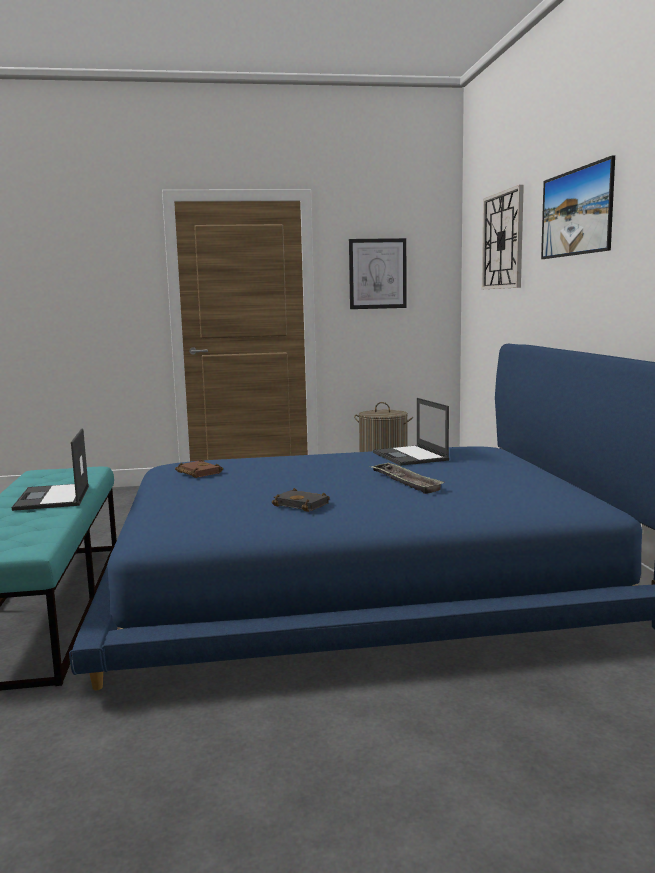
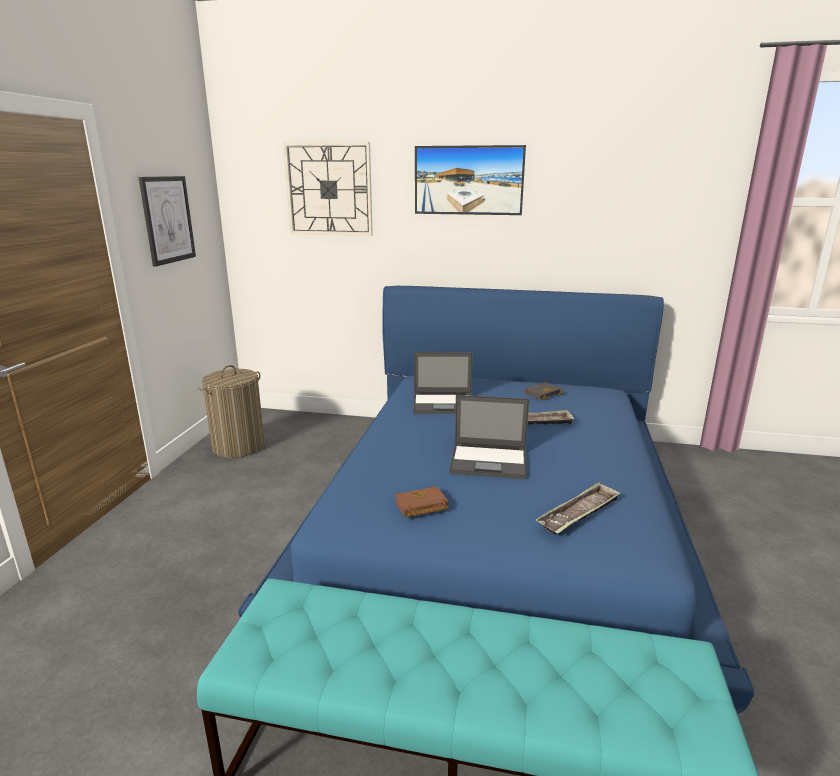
camera: 70 degrees left, 10 degrees up
(53, 498) = (444, 635): laptop -> laptop (490, 462)
(212, 508) = (579, 514): none -> tray
(303, 504) = (585, 470): black book -> black book (543, 394)

